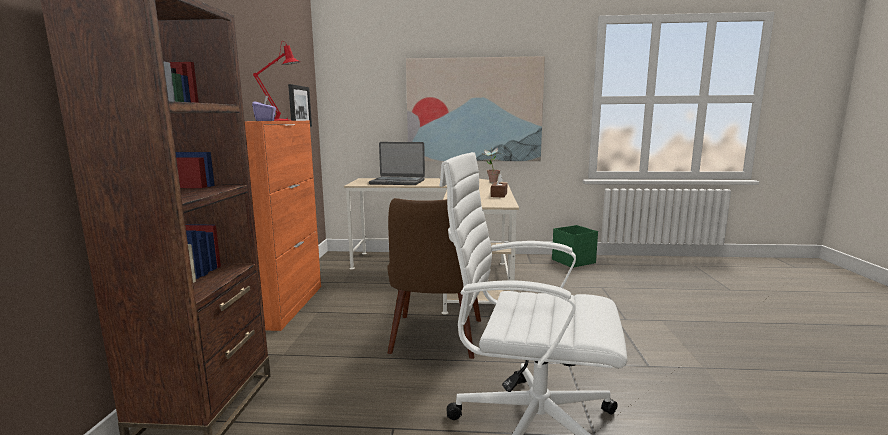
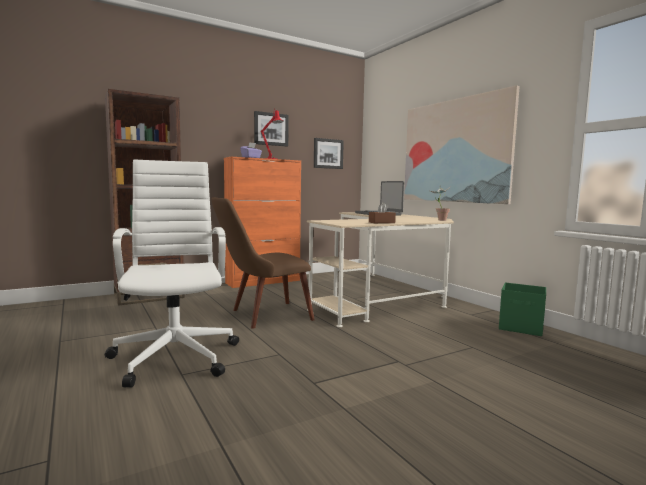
camera: 55 degrees right, 5 degrees down
(255, 71) = (271, 129): none -> picture

